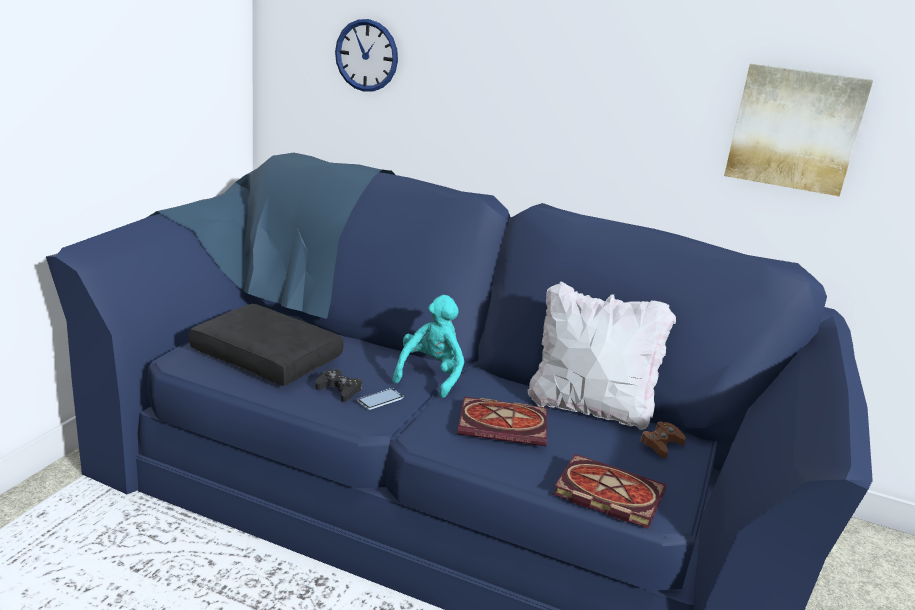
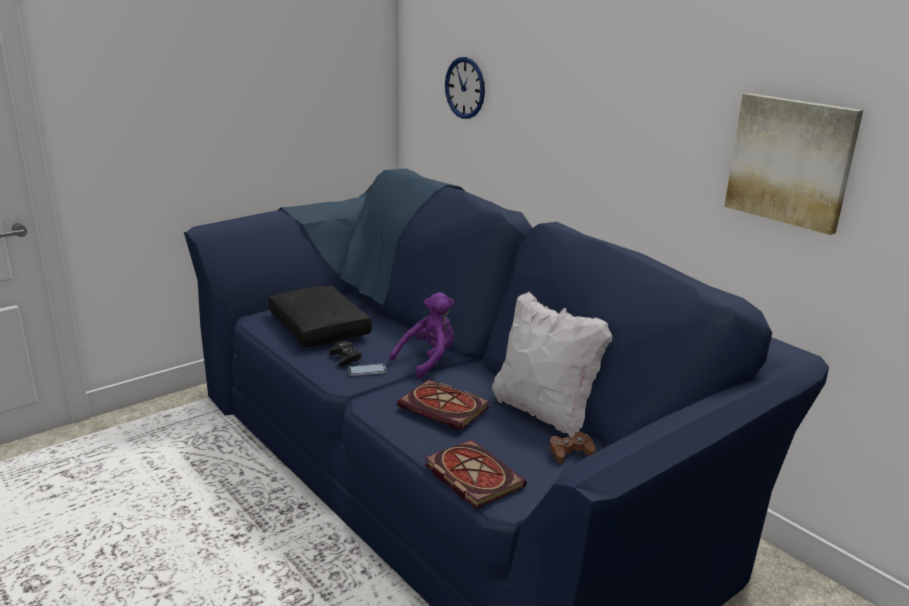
camera: 30 degrees right, 0 degrees up
(431, 375) = (428, 361): turquoise plush toy -> purple plush toy

